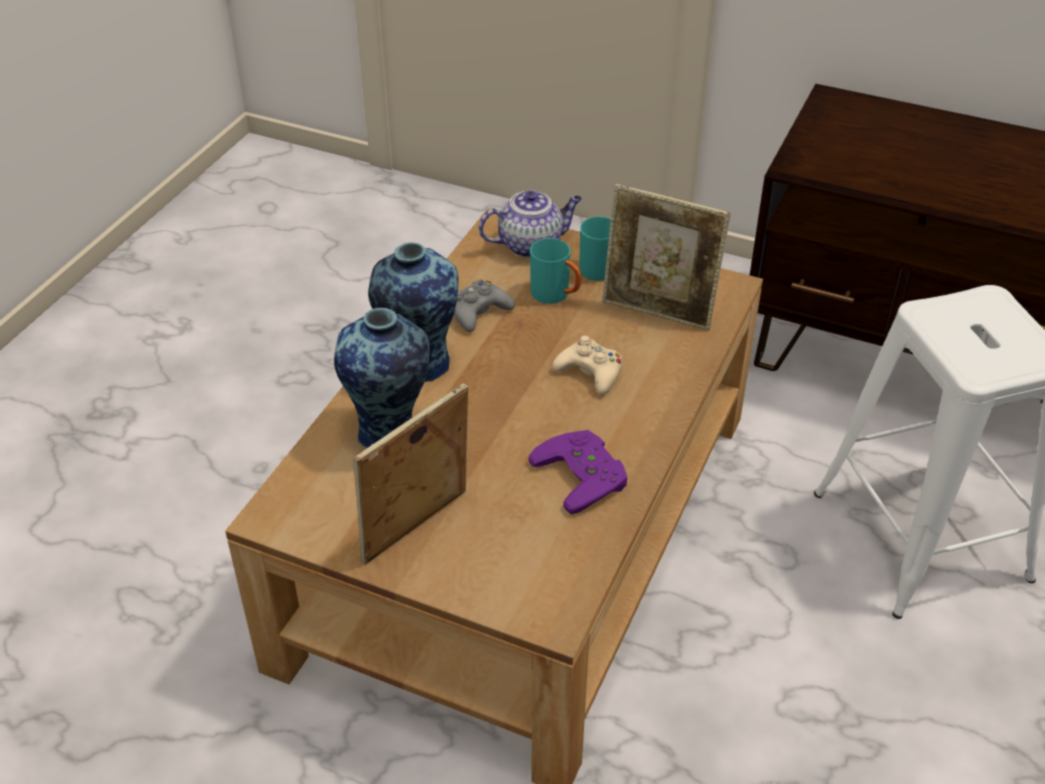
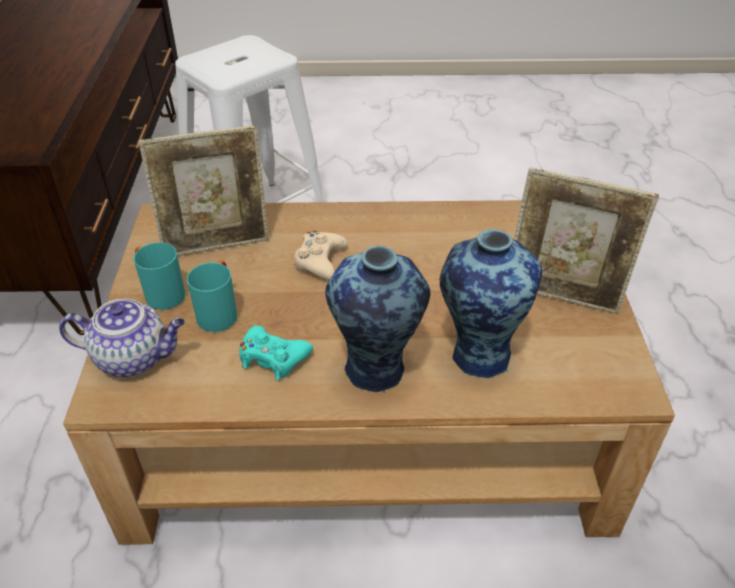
camera: 115 degrees left, 0 degrees up
(478, 312) = (273, 358): grey game controller -> turquoise game controller
(531, 244) = (134, 358): teapot -> teapot turned 135 degrees clockwise
(585, 474) = (435, 233): purple game controller -> none
(658, 313) = (217, 245): picture frame -> picture frame turned 75 degrees clockwise

